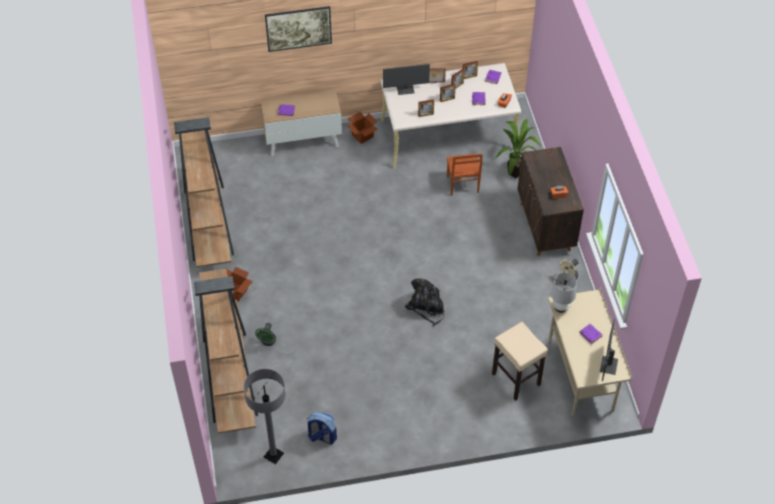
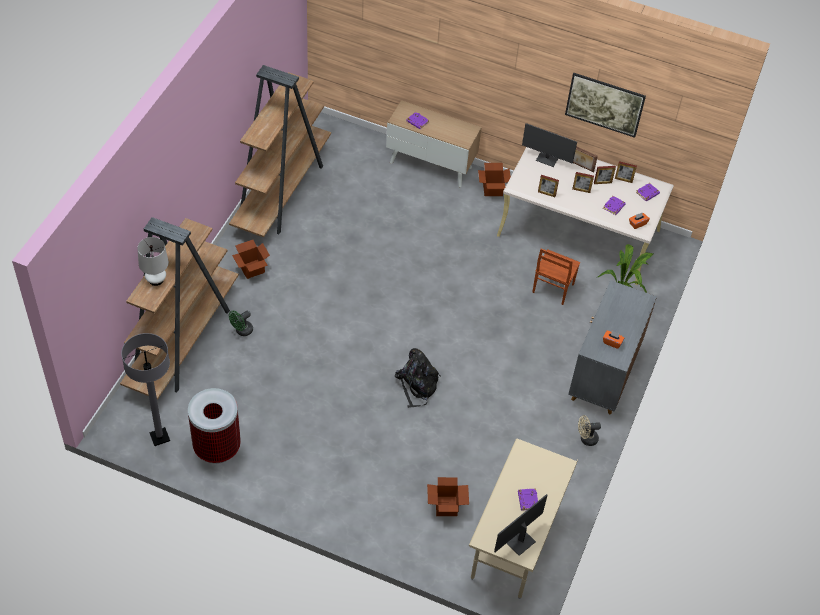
camera: 30 degrees right, 0 degrees up
(299, 37) = (454, 48): picture -> picture (602, 114)
(322, 436) = (216, 447): backpack -> trash can
(515, 379) = (446, 506): beige stool -> cardboard box
(545, 227) = (603, 376): brown cabinet -> grey cabinet
(560, 307) = (520, 455): white table lamp -> white table lamp (156, 280)

